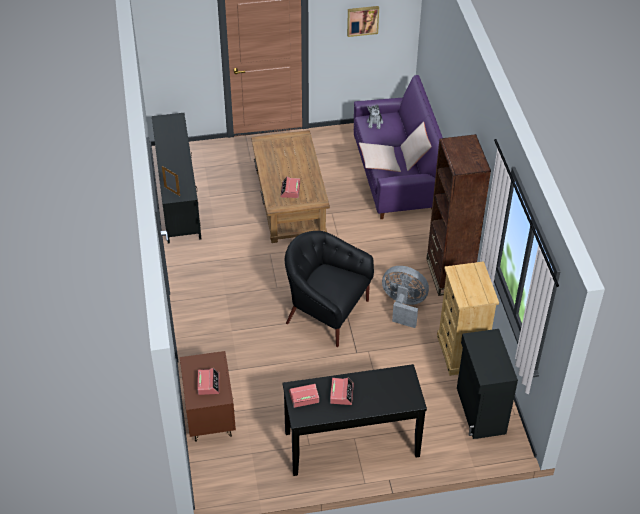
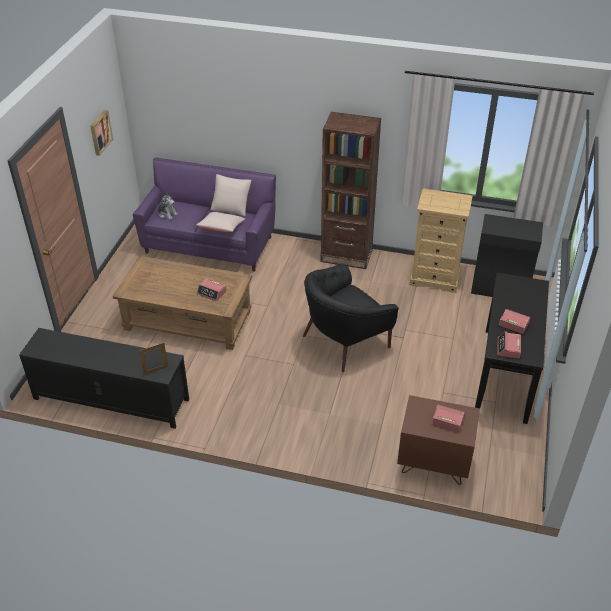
camera: 65 degrees left, 5 degrees down
(403, 306) = (365, 292): grey fan -> none

